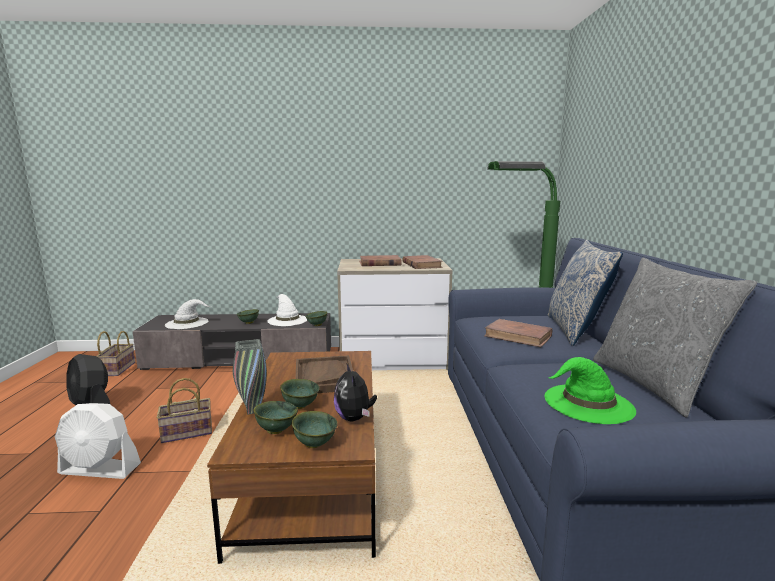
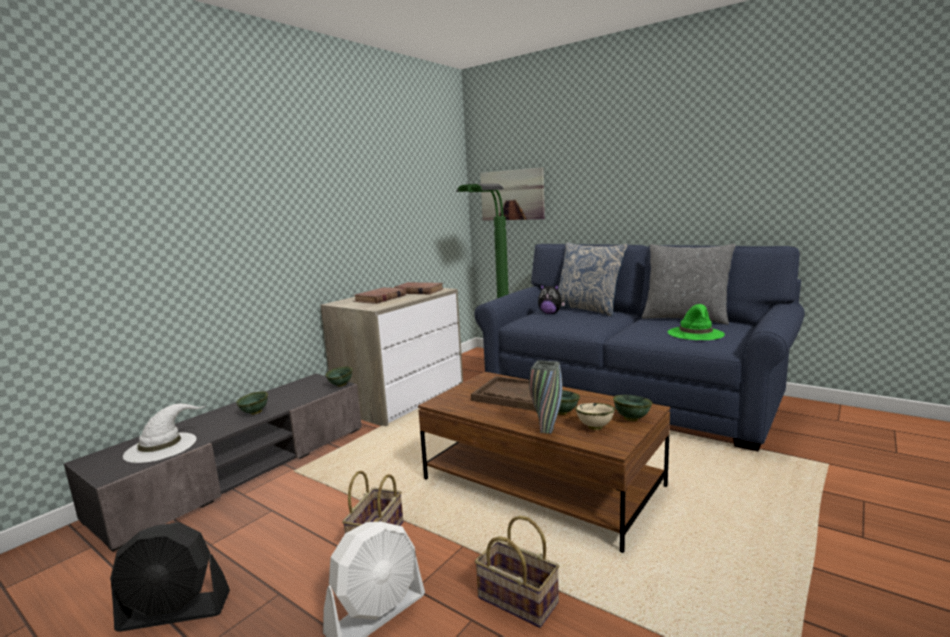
camera: 50 degrees left, 0 degrees up
(117, 369) = (61, 573): basket -> basket (515, 600)
(276, 430) = (594, 427): green bowl -> beige bowl
(287, 320) = (291, 394): white hat -> none
(354, 418) = (605, 400): plush toy -> plush toy (550, 313)
(518, 336) = (577, 321): brown book -> none
(584, 176) = (512, 195): none -> picture

